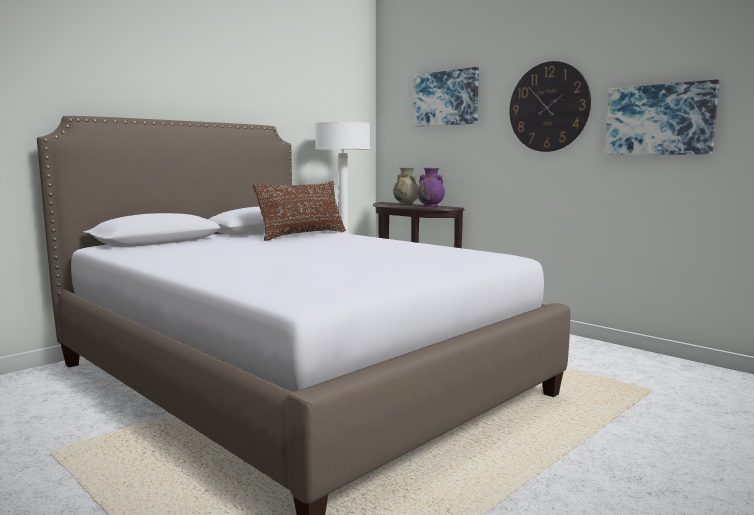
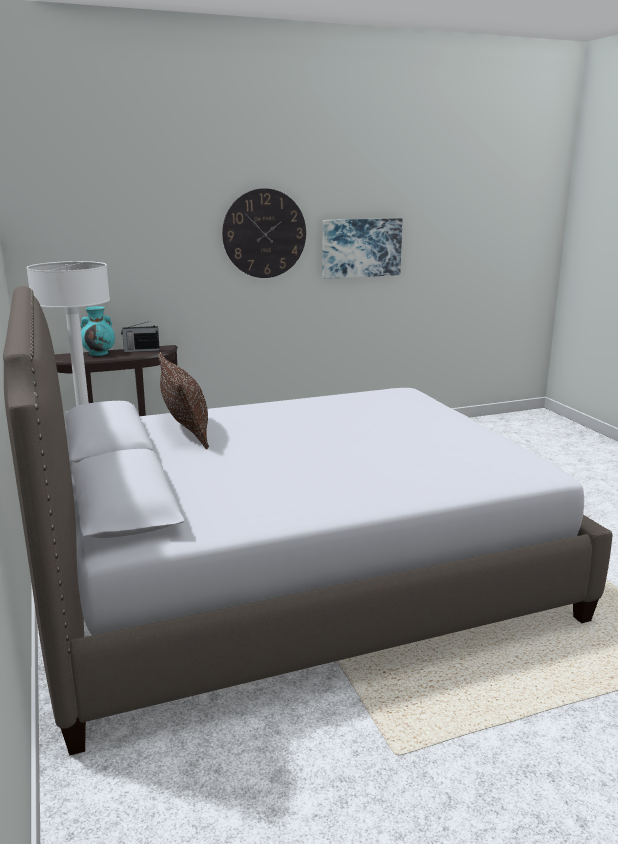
camera: 65 degrees left, 10 degrees up
(406, 204) = (99, 353): beige vase -> turquoise vase
(431, 206) = (141, 350): purple vase -> radio
(446, 98) = (132, 218): picture -> none

